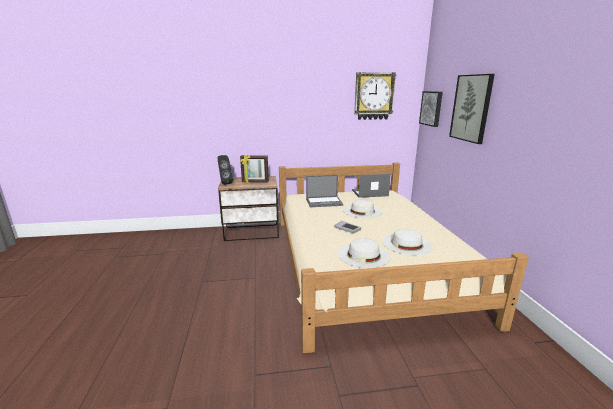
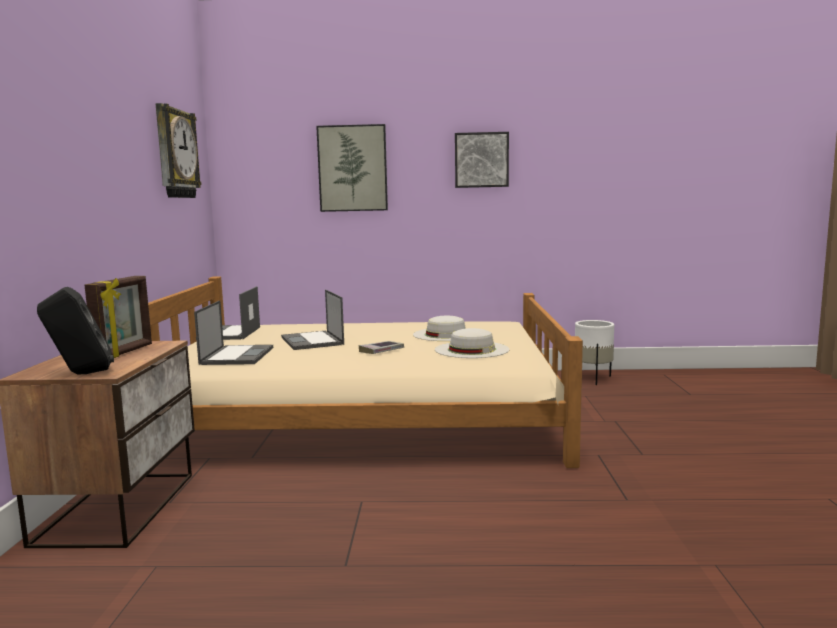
camera: 80 degrees left, 10 degrees down
(362, 211) = (312, 341): white hat -> laptop
(431, 108) = (250, 177): picture -> picture (481, 160)
(559, 380) = (593, 379): none -> white planter

